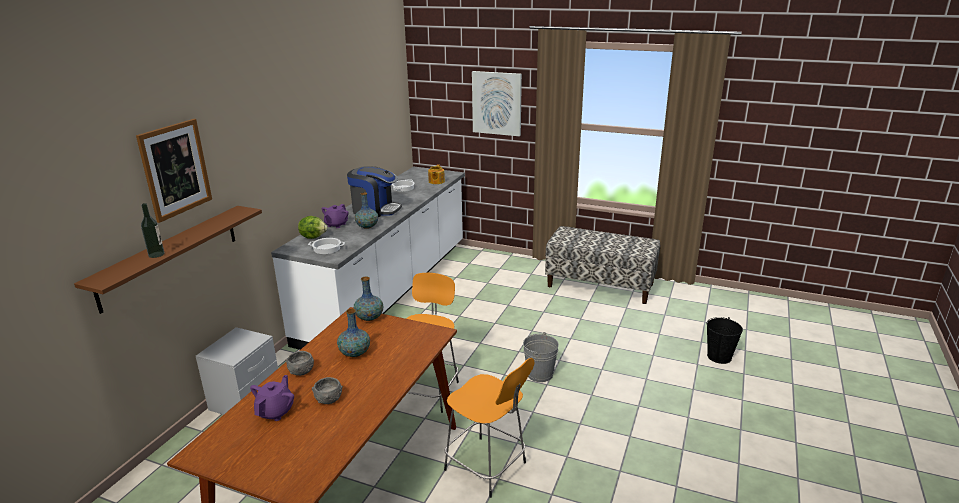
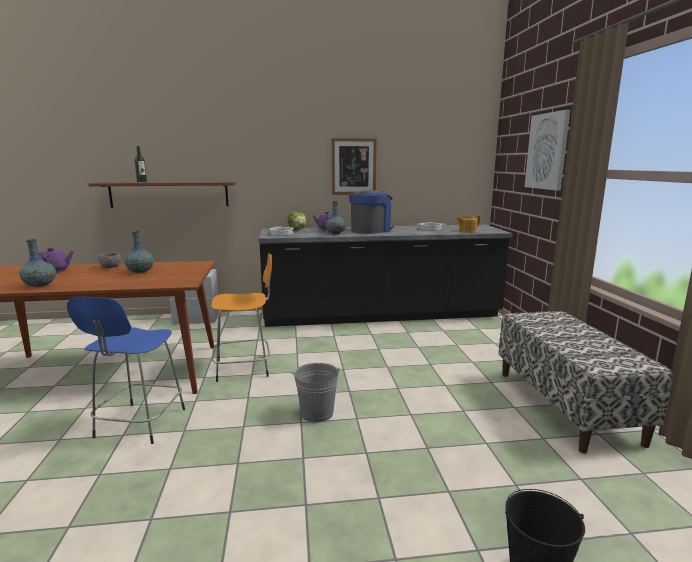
camera: 60 degrees right, 10 degrees down
(175, 169) = (184, 138): picture -> picture (353, 166)
(328, 399) = (70, 277): grey bowl -> none
(369, 317) = (200, 266): vase -> vase (40, 285)
(375, 210) = (371, 230): coffee machine -> coffee machine turned 120 degrees counterclockwise
(389, 290) = (381, 315): white counter -> black counter
(487, 467) = (139, 424): orange stool -> blue stool

